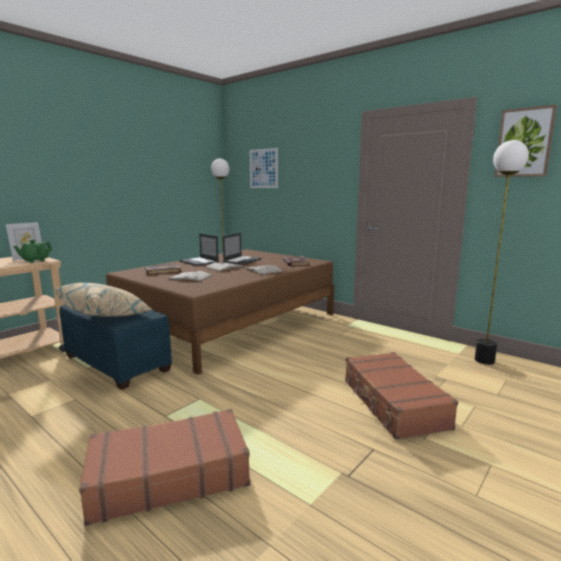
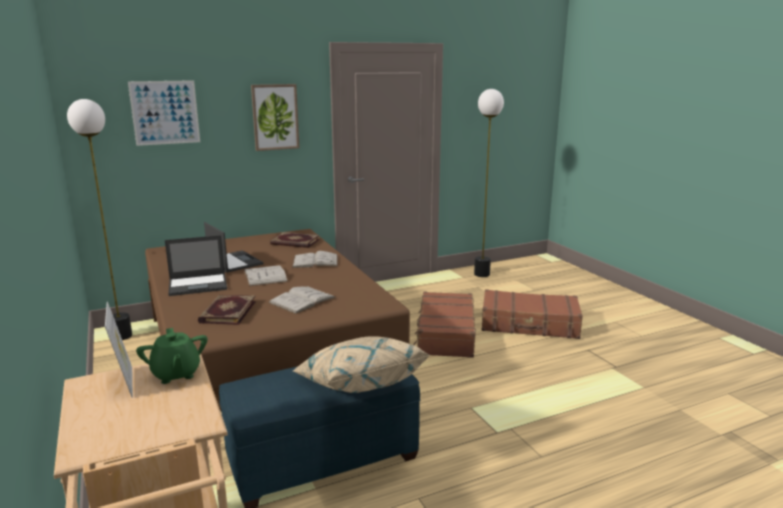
camera: 65 degrees left, 5 degrees up
(168, 476) = (600, 440): brown suitcase -> brown suitcase (445, 334)
(524, 143) = (478, 87): picture -> picture (275, 117)

